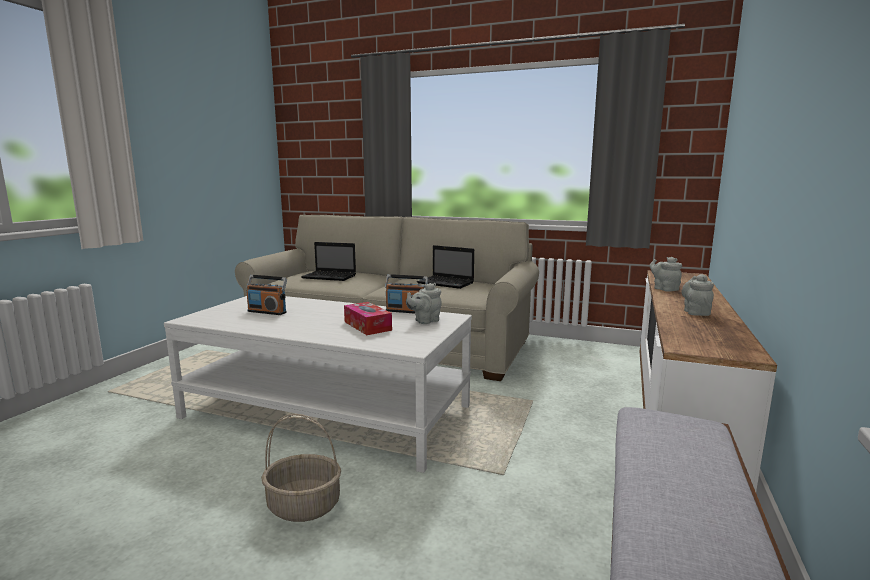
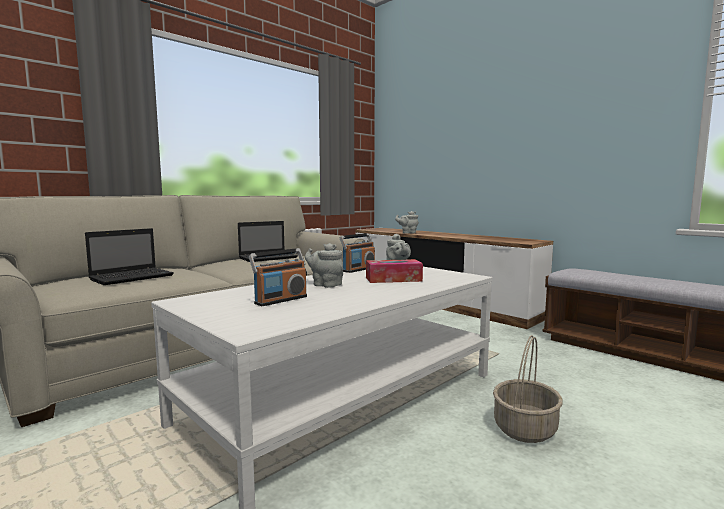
camera: 65 degrees left, 5 degrees down
(695, 312) = (463, 236): grey teapot -> grey teapot (325, 284)

